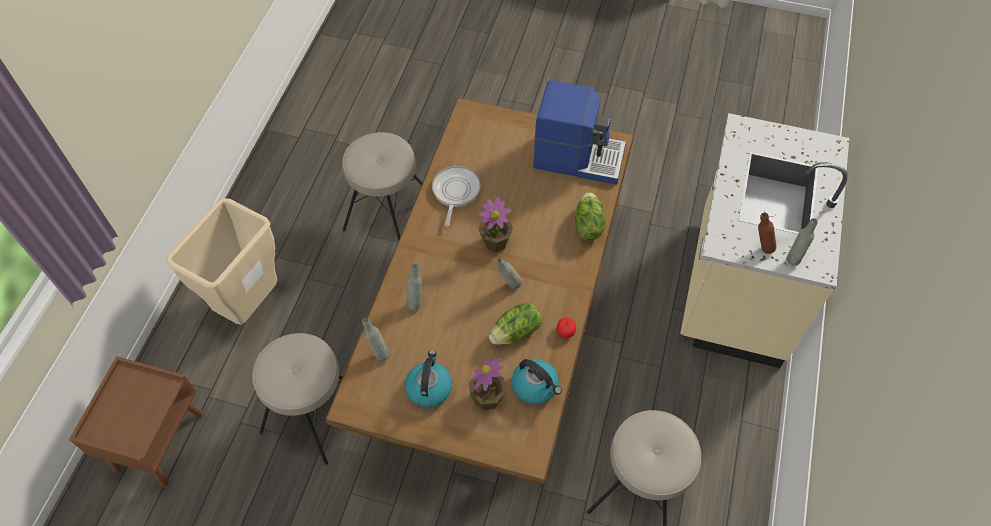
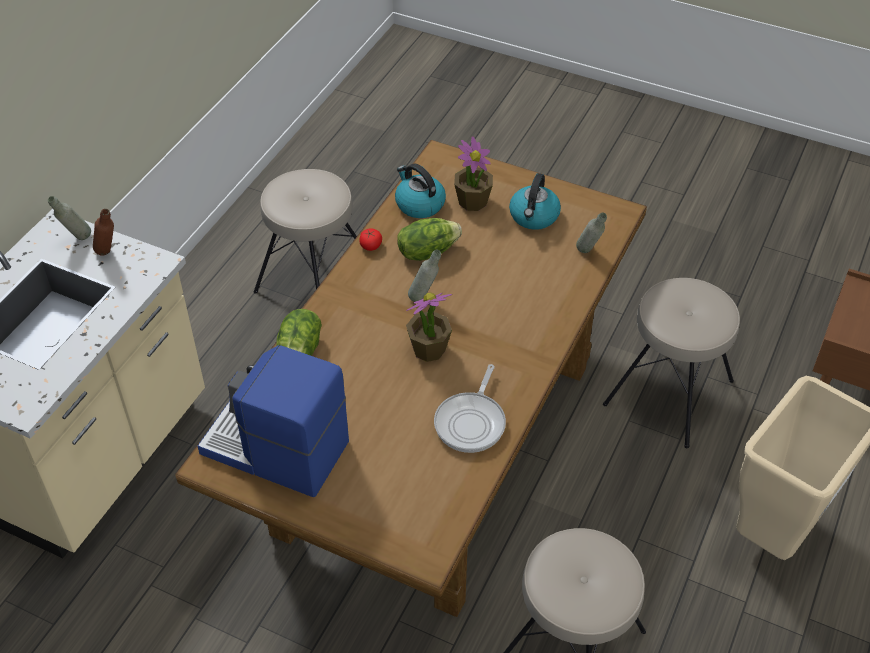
camera: 170 degrees left, 10 degrees down
(415, 301) = (541, 297): grey bottle -> none

